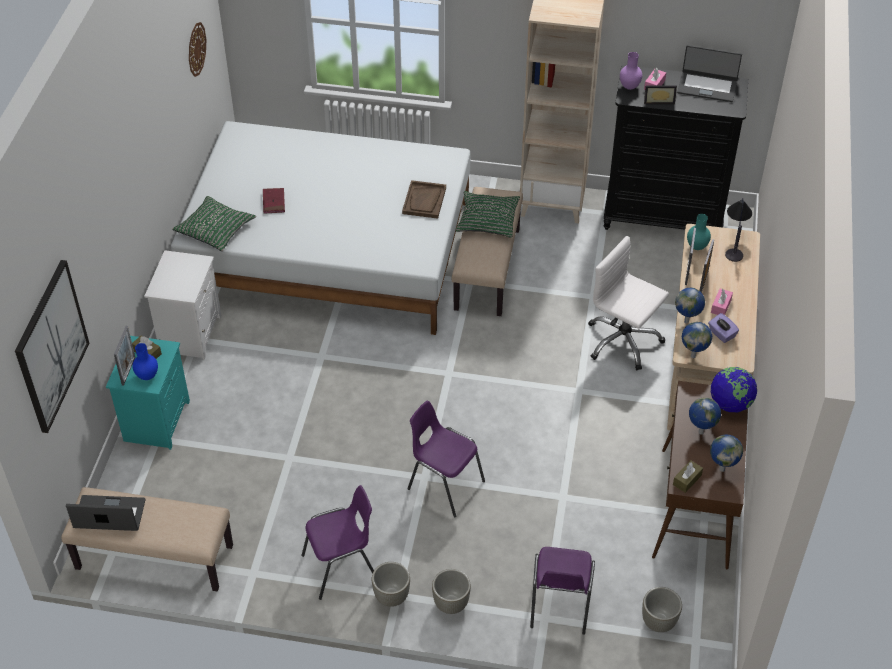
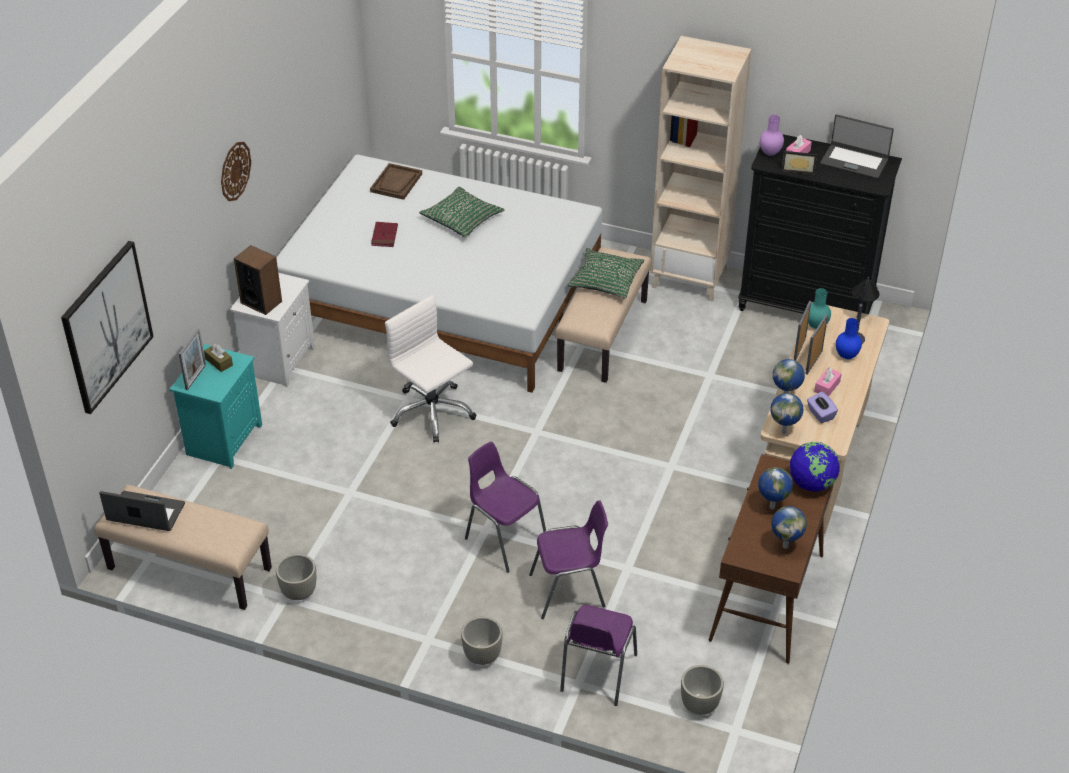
camera: 10 degrees right, 5 degrees down
(148, 376) = (214, 385): blue vase -> blue vase (847, 356)
(173, 285) = (261, 302): none -> speaker
(196, 49) = (325, 70): wall clock -> wall clock (235, 171)
(215, 229) = (318, 255): green pillow -> green pillow (462, 218)
(342, 567) = (377, 604): purple chair -> purple chair (569, 591)
(392, 596) = (422, 640): grey planter -> grey planter (299, 592)
(424, 201) = (541, 252): brown tray -> brown tray (396, 183)
(623, 341) = (731, 423): white office chair -> white office chair (432, 413)
(687, 480) = (744, 551): brown tissue box -> none

